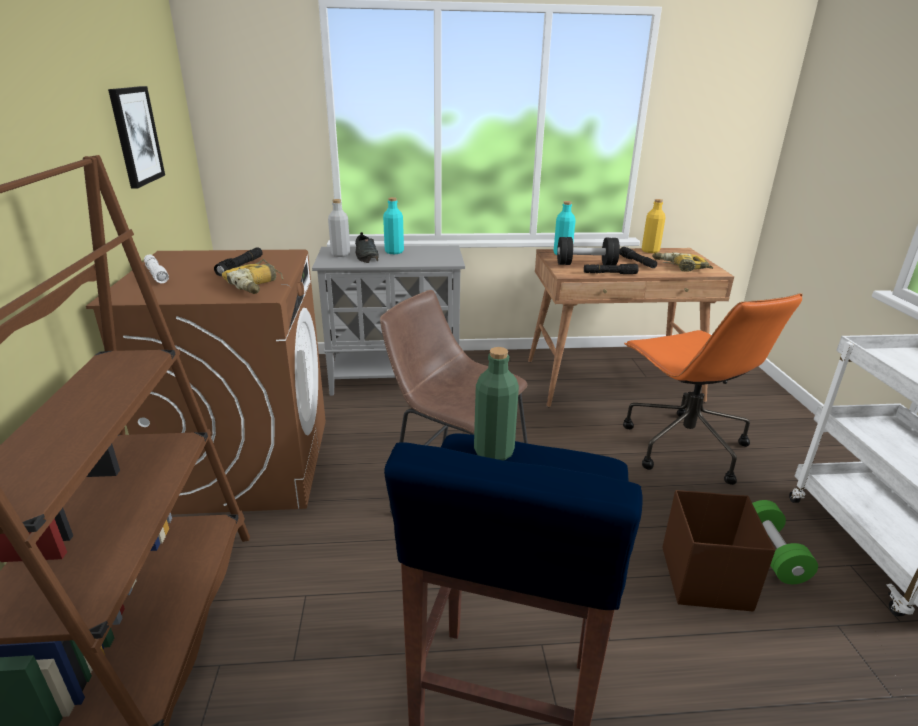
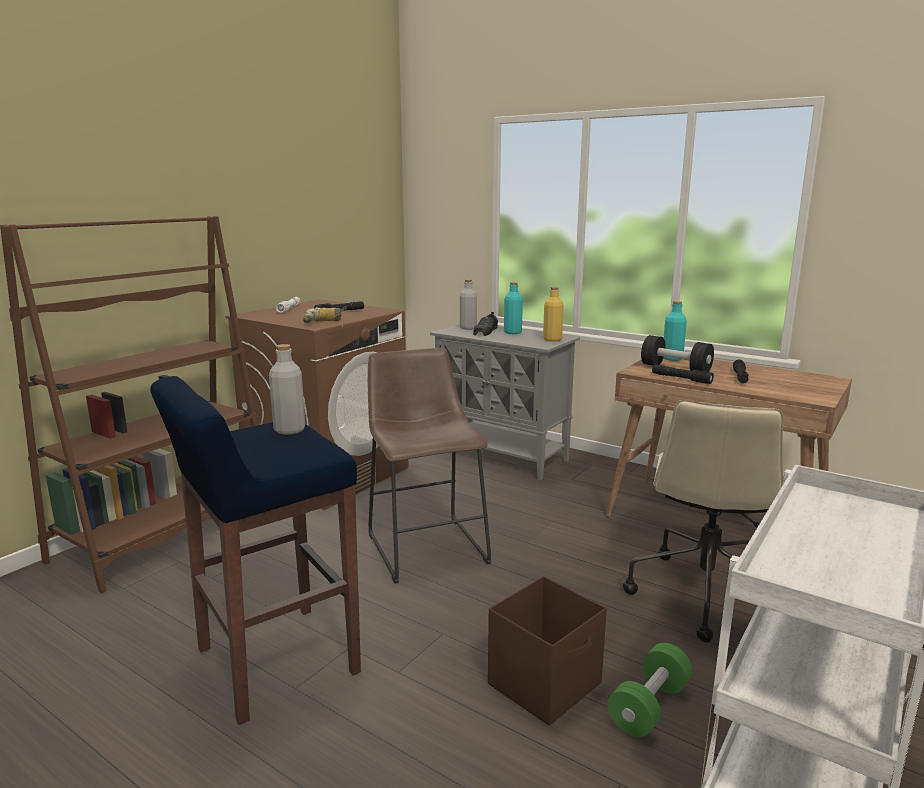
camera: 40 degrees right, 10 degrees down
(135, 136) = (322, 217): picture -> none
(494, 452) = (289, 430): green bottle -> grey bottle
(650, 251) = (785, 372): yellow bottle -> yellow bottle (552, 339)
(680, 267) = (782, 389): power drill -> none
(682, 446) = (703, 593): orange office chair -> beige office chair

